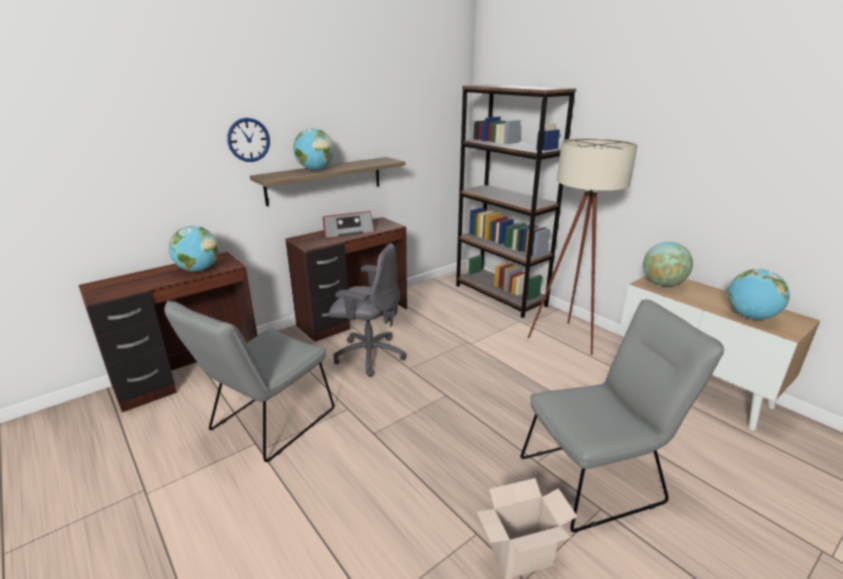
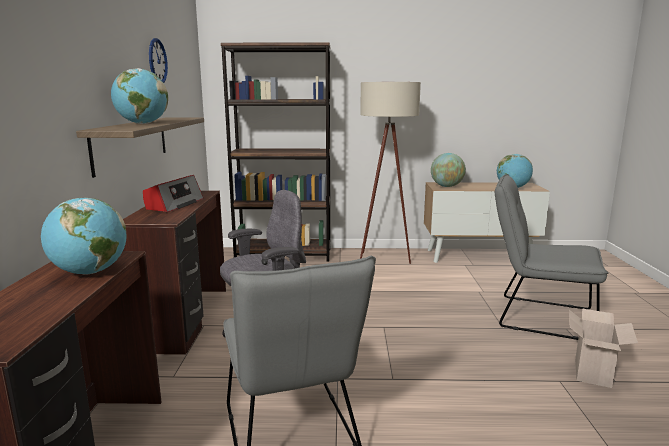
camera: 50 degrees left, 10 degrees down
(248, 140) = (72, 77): wall clock -> wall clock (157, 61)
(599, 478) = (537, 316): grey chair -> grey chair turned 90 degrees counterclockwise

